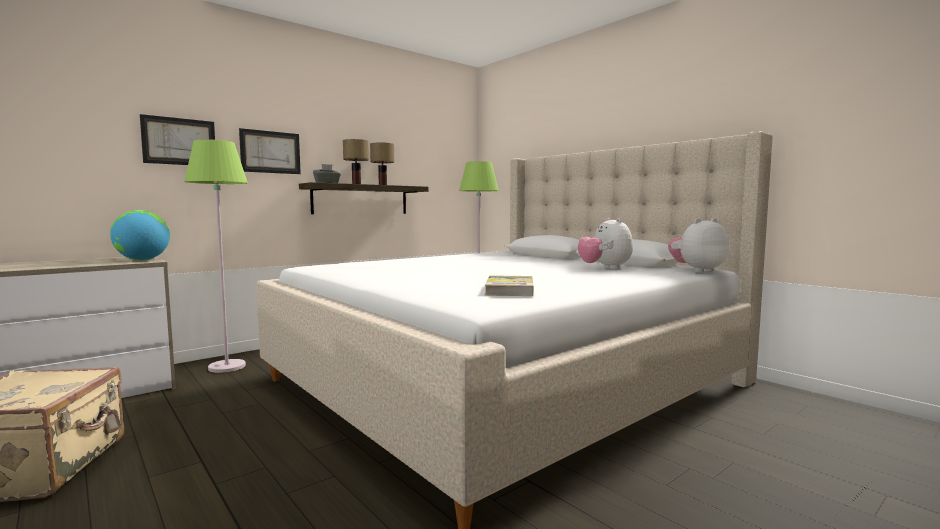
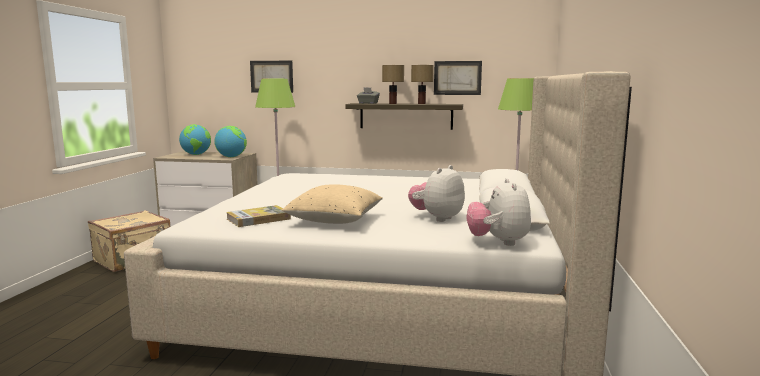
camera: 50 degrees right, 5 degrees up
(50, 263) = (196, 154): none -> globe
(270, 152) = (330, 79): picture -> picture (457, 78)
(565, 279) = (334, 220): none -> beige pillow
(697, 270) = (498, 242): plush toy -> plush toy turned 120 degrees counterclockwise

